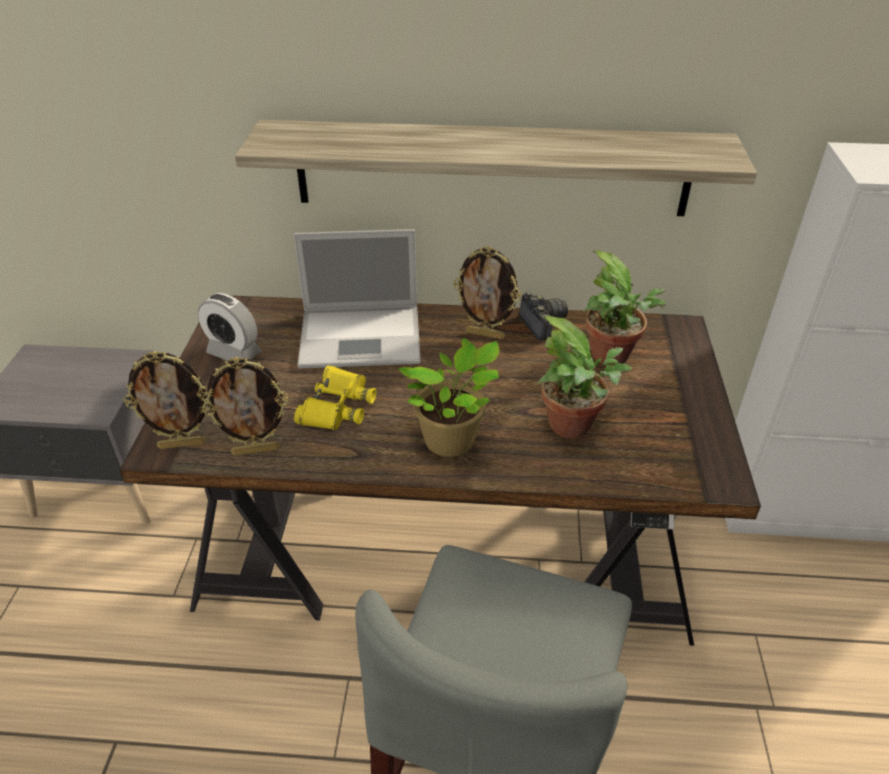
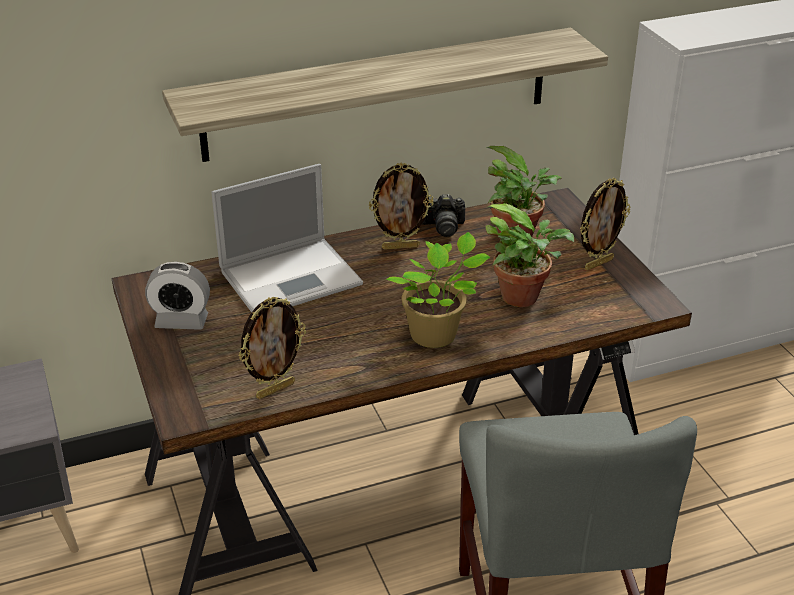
camera: 25 degrees left, 5 degrees down
(183, 444) = (203, 405): picture frame -> picture frame (598, 263)
(337, 406) = (317, 337): yellow binoculars -> none
(542, 324) = (442, 226): camera -> camera turned 135 degrees clockwise

